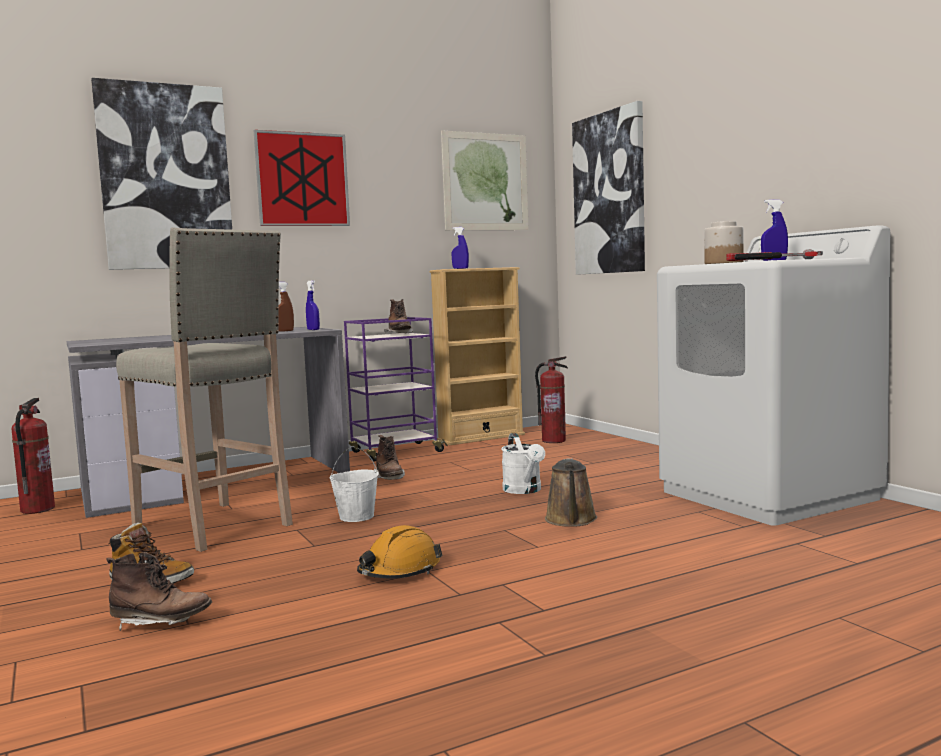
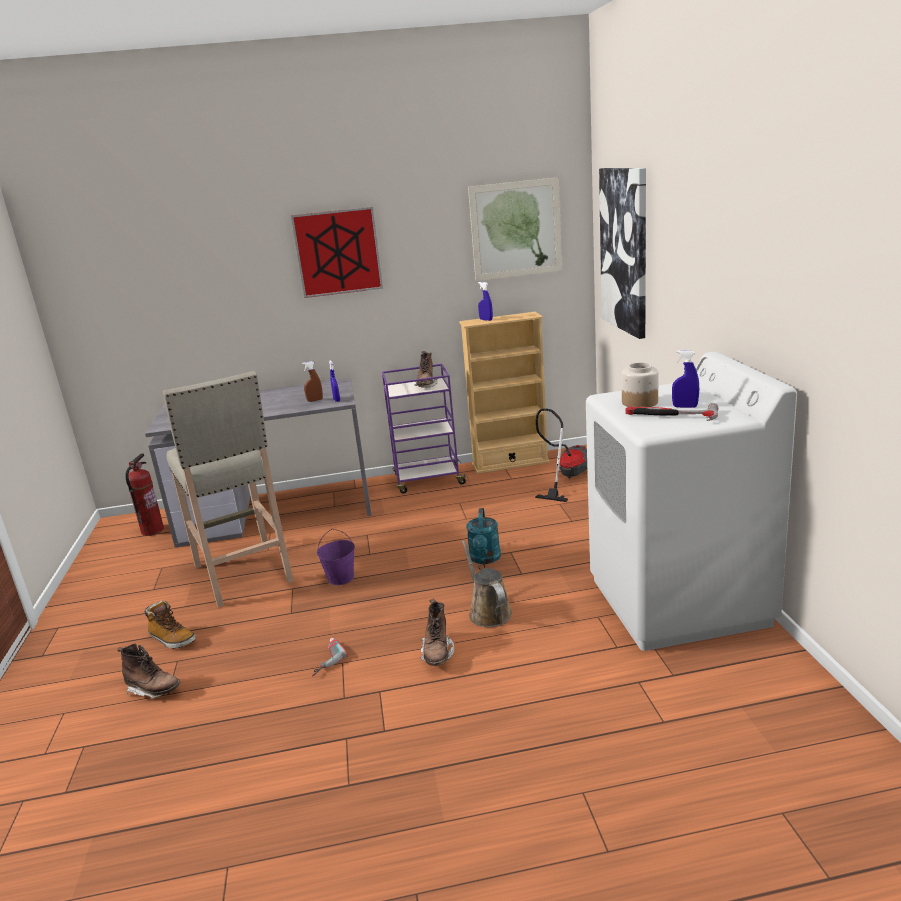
camera: 20 degrees right, 15 degrees up
(165, 177) = (222, 266): picture -> none
(356, 517) = (341, 578): white bucket -> purple bucket
(389, 478) = (398, 522): brown boot -> brown boot (437, 653)
(399, 571) = (324, 659): orange hard hat -> power drill
(524, 491) = (485, 559): white watering can -> turquoise watering can
(554, 440) = (566, 477): fire extinguisher -> vacuum cleaner
(571, 520) = (488, 612): brown watering can -> brown watering can turned 135 degrees clockwise

